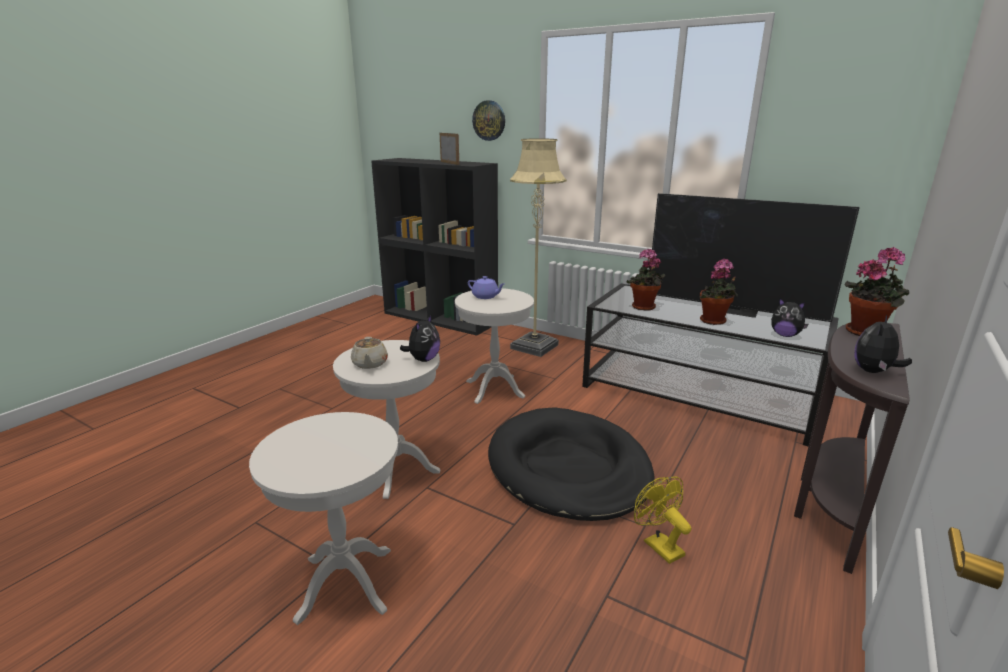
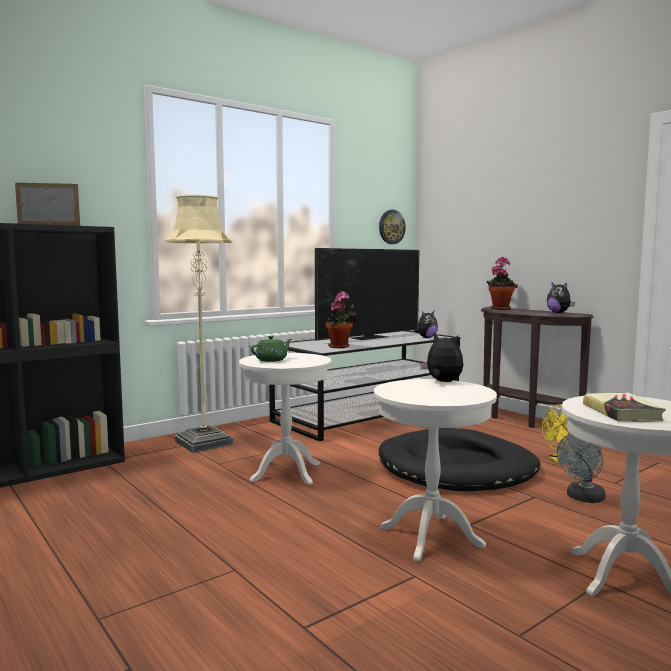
camera: 70 degrees left, 15 degrees down
(310, 438) = (622, 412): none -> book
(370, 364) = (445, 394): beige teapot -> none
(486, 296) = (272, 360): purple teapot -> green teapot
(489, 120) = (74, 175): wall clock -> wall clock (391, 227)
(529, 561) = (582, 498): none -> grey fan
(714, 322) = (389, 342): potted plant -> none

